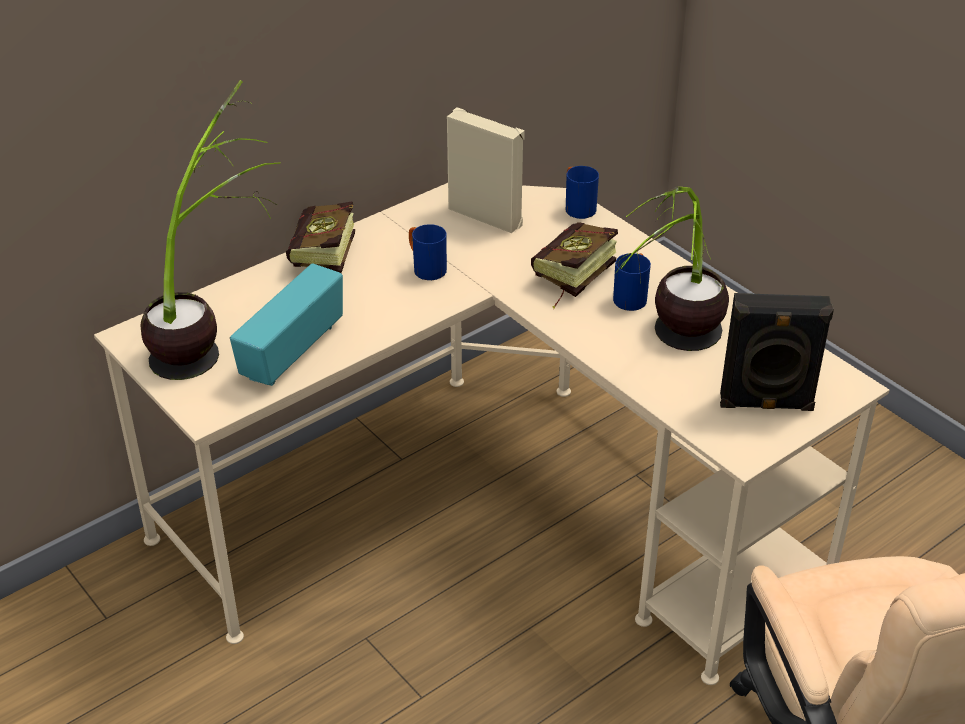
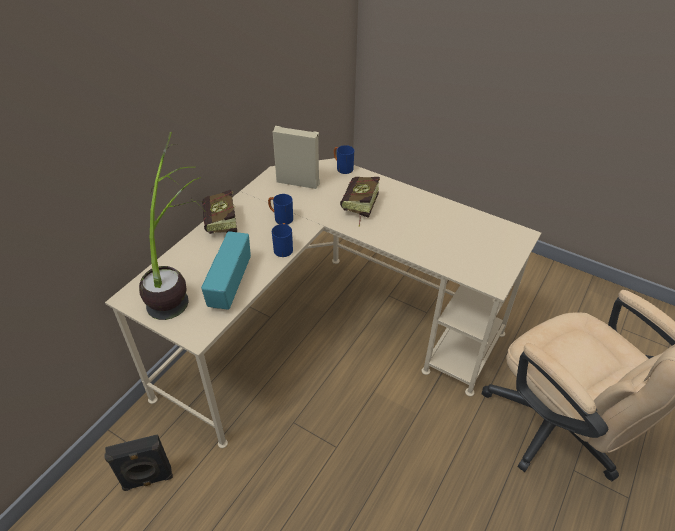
camera: 20 degrees left, 5 degrees up
(631, 297) = (395, 211): blue mug -> blue mug (283, 248)
(672, 353) = (431, 237): potted plant -> none
(766, 404) = (490, 254): black speaker -> black speaker (148, 480)

